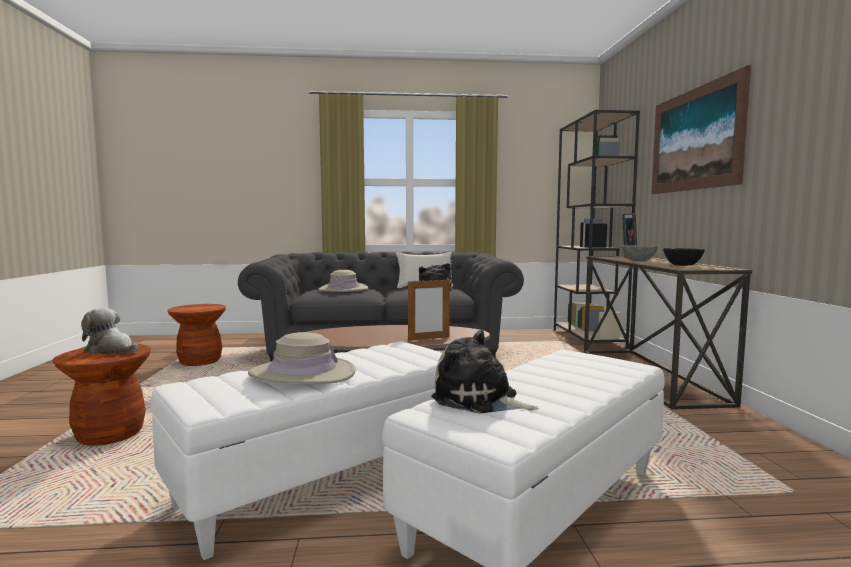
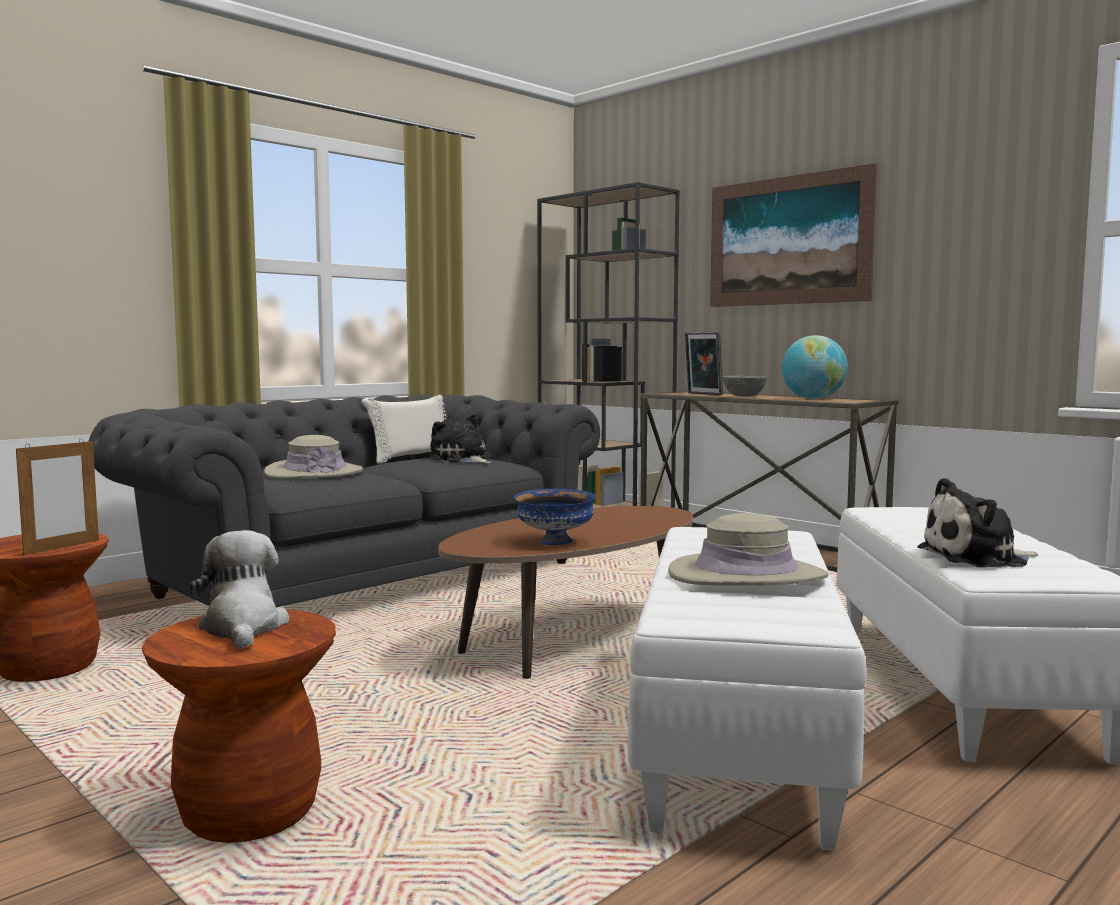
camera: 40 degrees left, 0 degrees up
(111, 350) = (243, 627): plush toy -> plush toy turned 90 degrees clockwise
(351, 340) = (556, 542): none -> blue bowl
(428, 338) = (641, 524): picture frame -> picture frame (62, 547)
(682, 265) = (813, 399): black bowl -> globe

